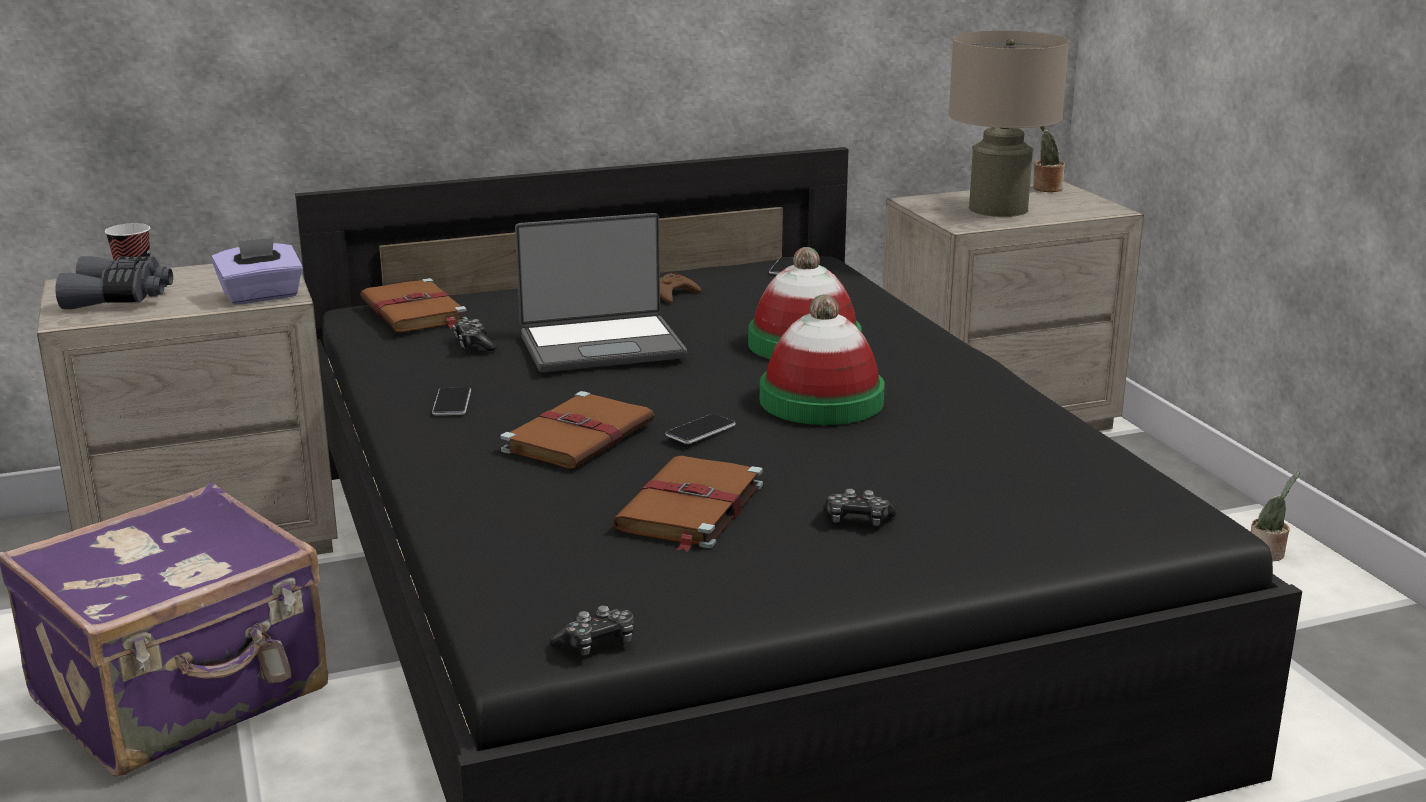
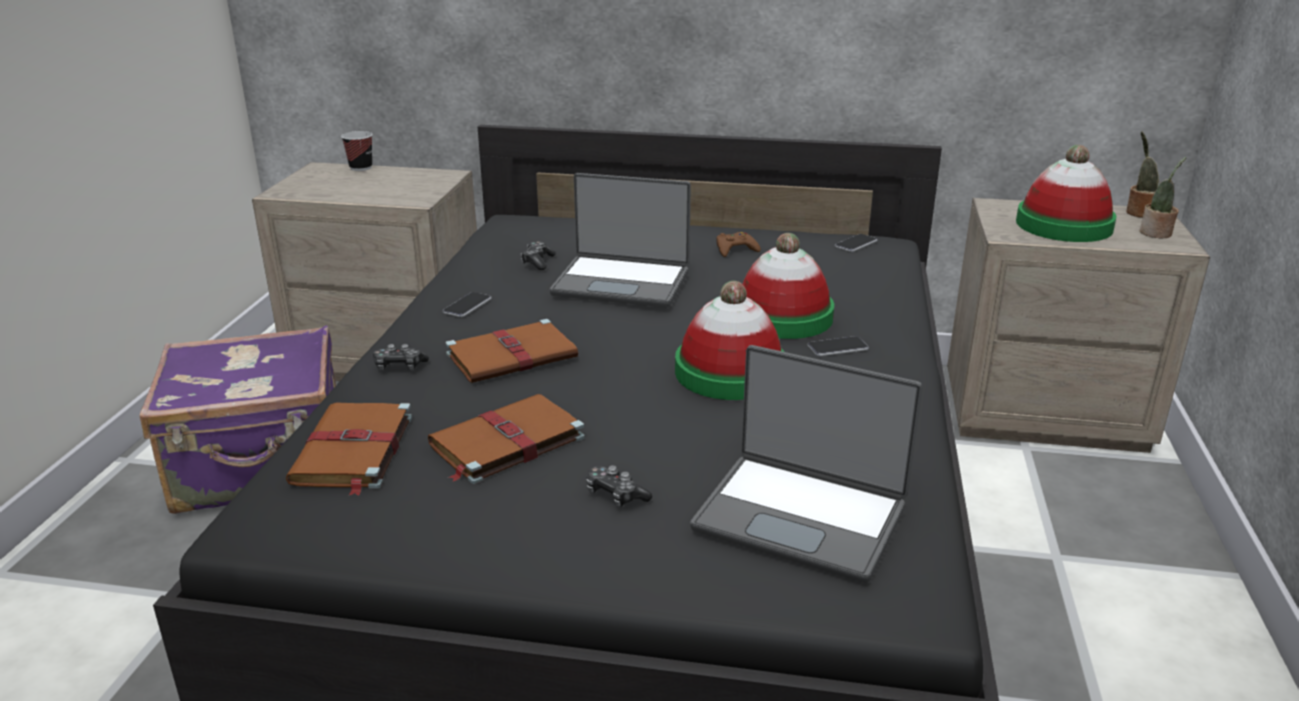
camera: 30 degrees right, 5 degrees up
(120, 298) = (328, 183): grey binoculars -> none
(261, 296) = (406, 198): purple tissue box -> none
(414, 312) = (534, 227): brown book -> brown book (352, 451)
(597, 644) = (293, 542): game controller -> game controller (399, 367)
(700, 430) = (600, 375): phone -> phone (837, 347)
(998, 209) = (1064, 225): beige table lamp -> hat
(1037, 491) = (801, 516): none -> laptop
(1268, 554) = (1197, 631): potted plant -> potted plant (1156, 234)

